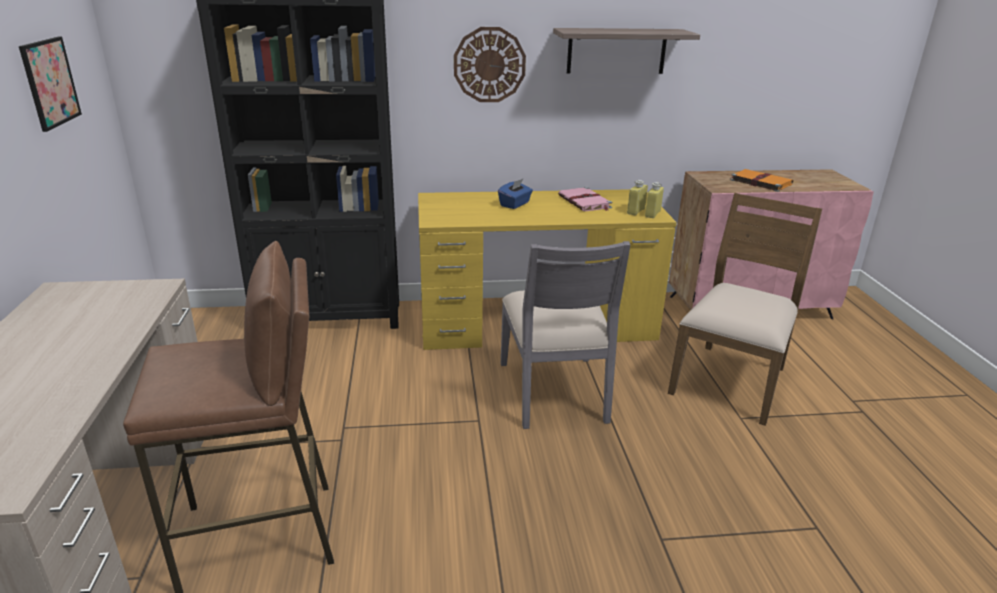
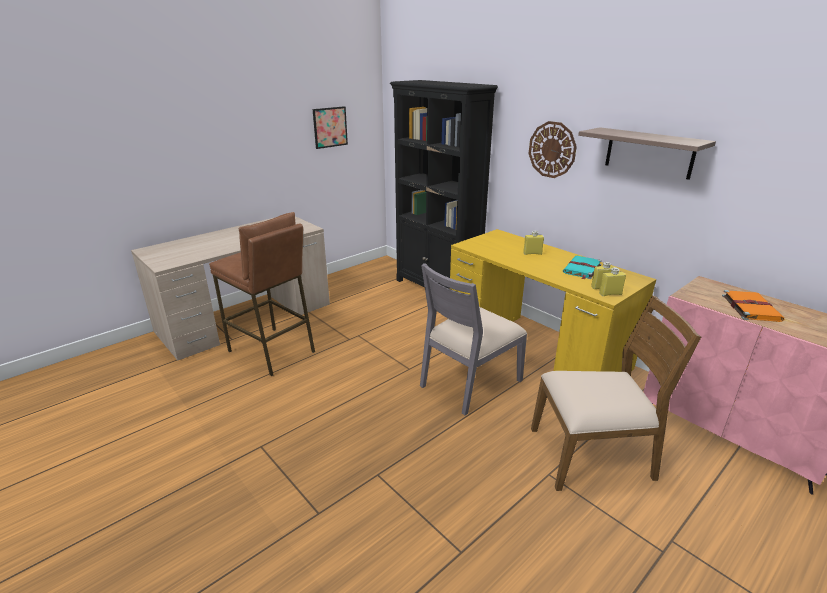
camera: 55 degrees right, 0 degrees up
(515, 204) = (532, 253): blue tissue box -> yellow bottle
(585, 202) = (582, 269): pink book -> turquoise book

